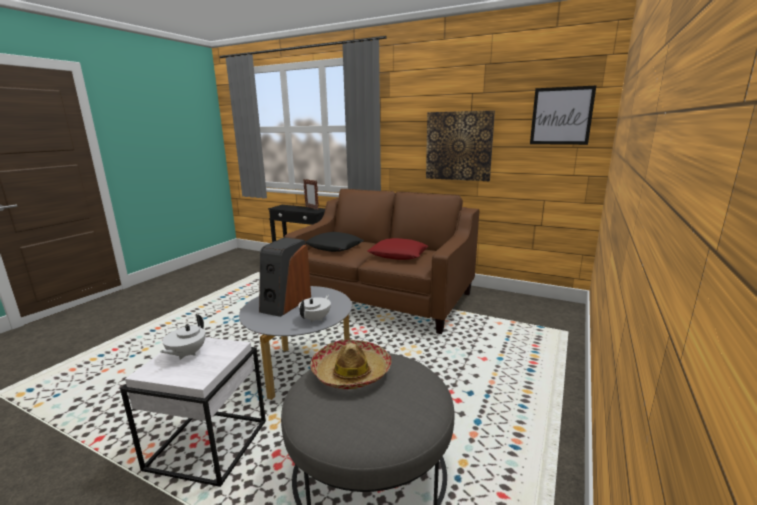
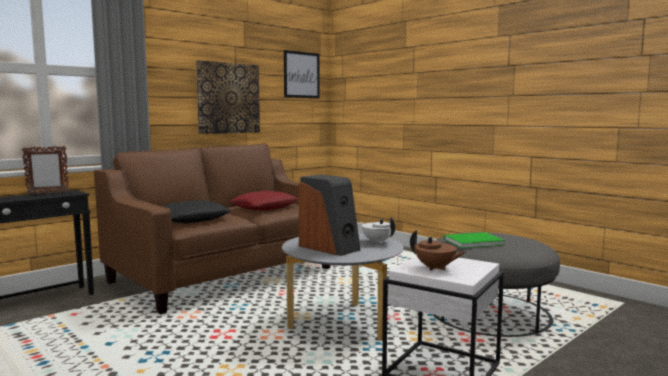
camera: 70 degrees left, 10 degrees down
(186, 354) = (435, 268): white teapot -> brown teapot
(351, 372) = (471, 242): hat -> green book

